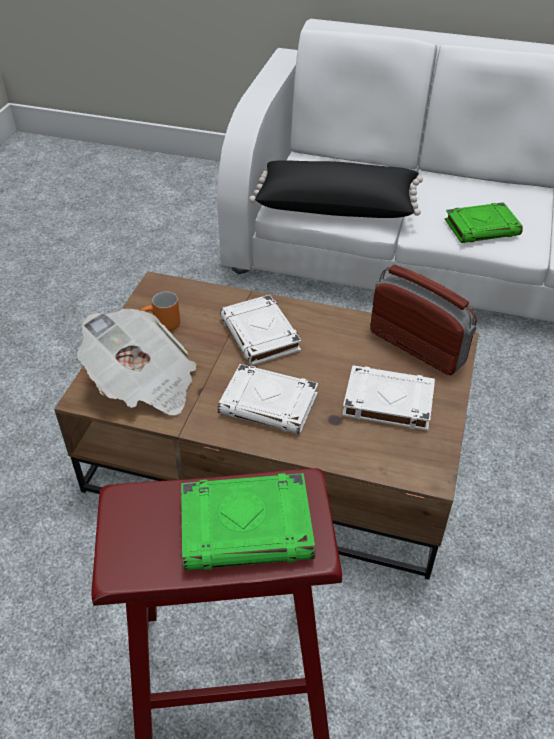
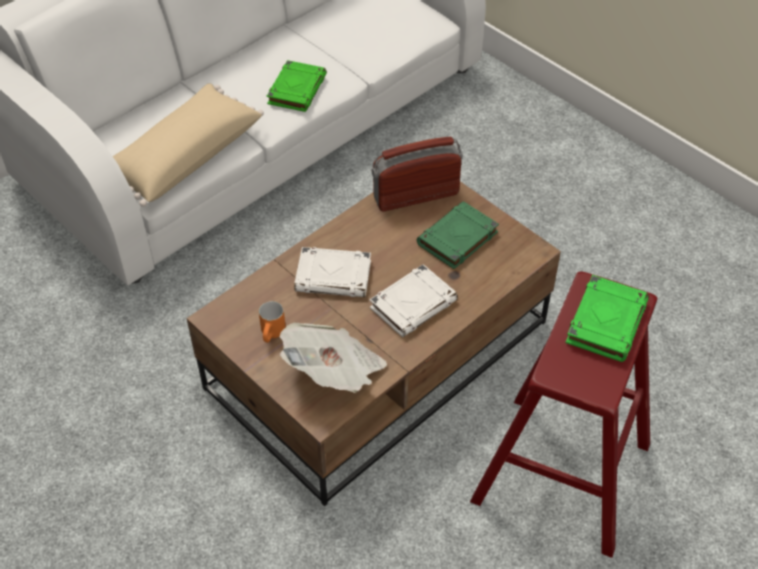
camera: 60 degrees left, 5 degrees up
(336, 205) = (183, 157): black pillow -> beige pillow
(387, 402) = (457, 239): white book -> green book

